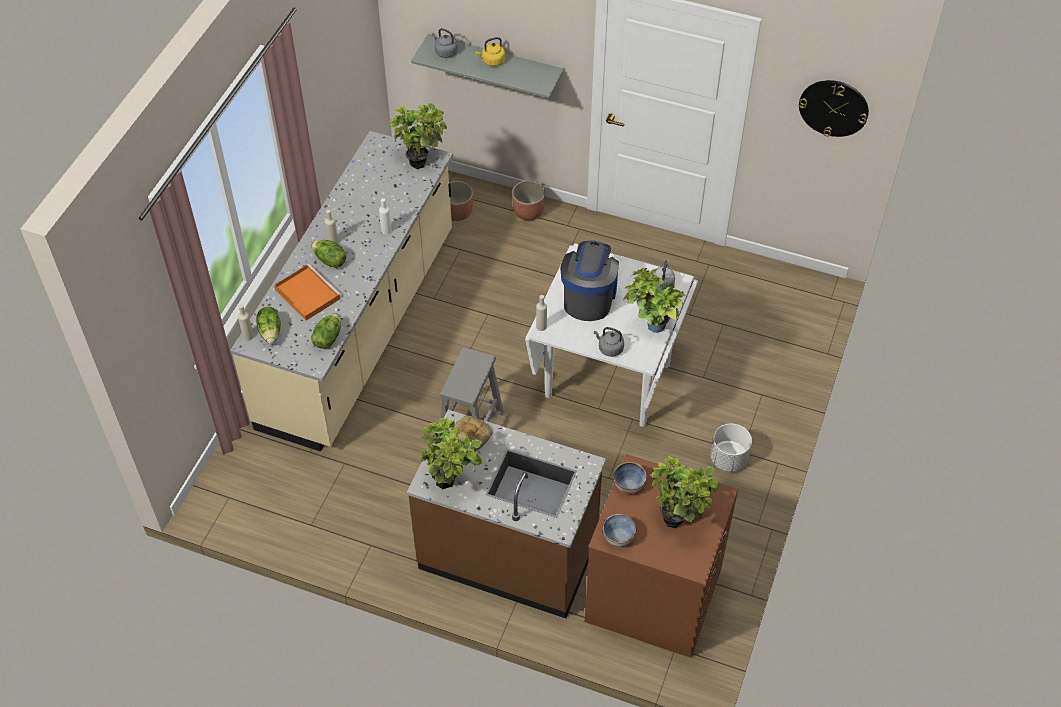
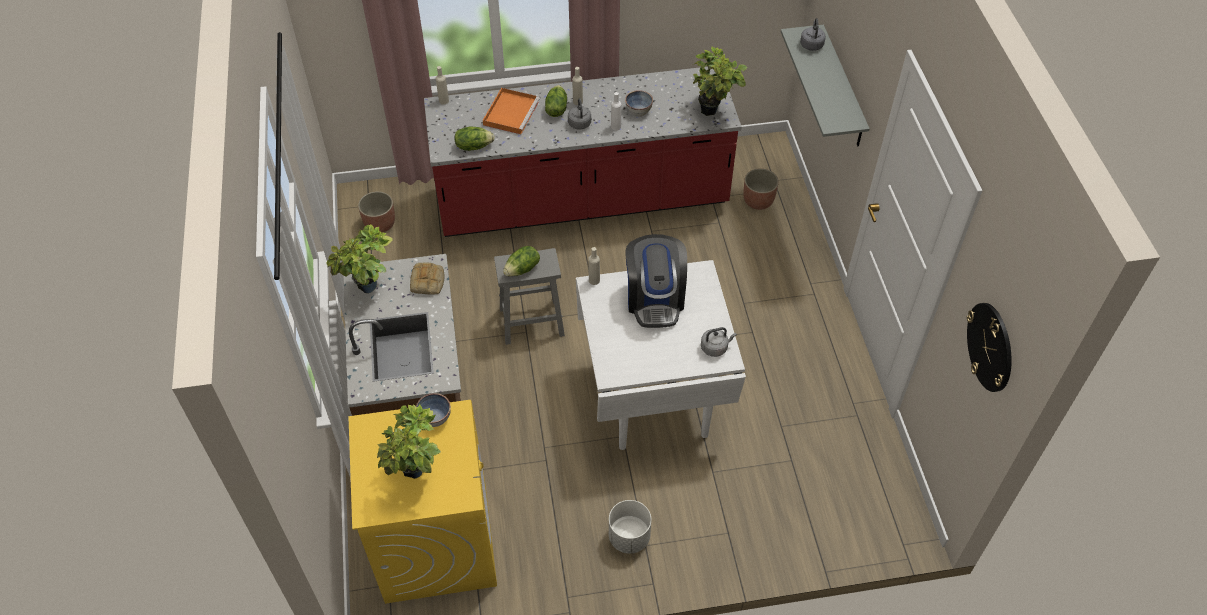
camera: 60 degrees right, 0 degrees up
(271, 332) = (457, 111): lettuce -> lettuce (522, 269)
(360, 329) = (582, 200): beige counter -> red counter
(492, 61) = (830, 78): yellow kettle -> none
(528, 212) = (801, 248): planter -> planter (380, 224)
(588, 297) = (655, 299): coffee machine -> coffee machine turned 105 degrees clockwise
(609, 348) = (604, 341): grey kettle -> grey kettle (579, 122)
(618, 537) = (370, 434): bowl -> bowl (638, 110)
(650, 327) = (653, 362): potted plant -> none
(652, 595) = (436, 540): brown washing machine -> yellow washing machine

